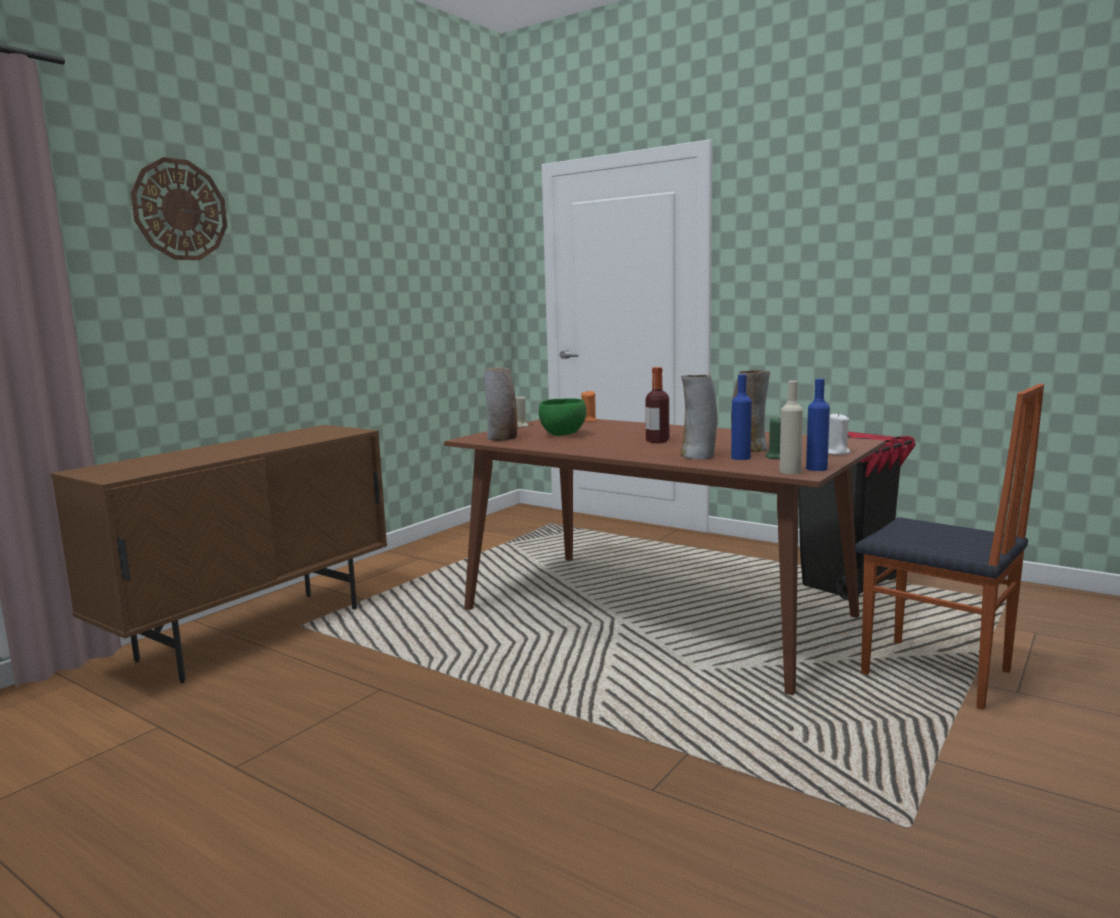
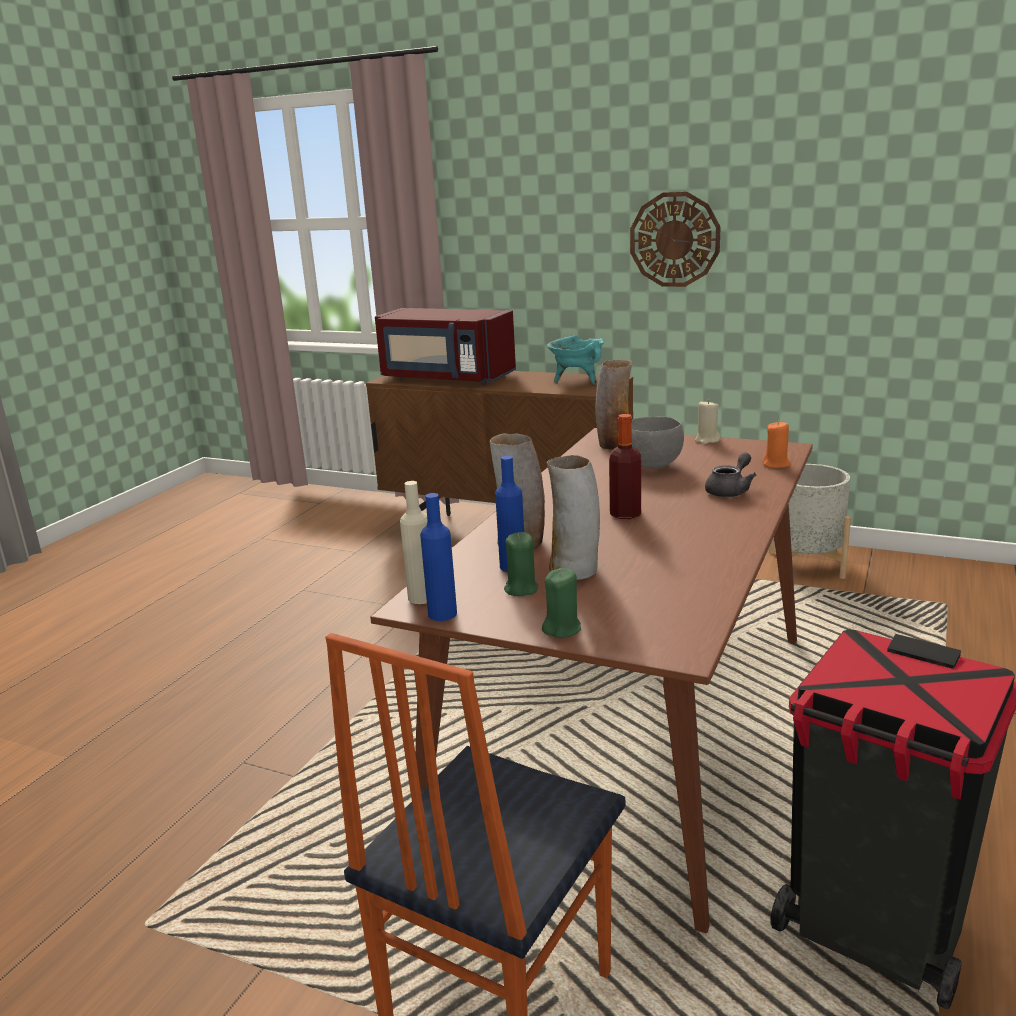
camera: 80 degrees right, 10 degrees up
(179, 460) = (445, 378): none -> red microwave
(180, 210) = (540, 155): wall clock -> wall clock (674, 239)
(304, 433) = (577, 380): none -> turquoise cooking pot
(462, 542) = (805, 564): none -> grey planter
(563, 435) = (651, 466): green bowl -> grey bowl
(630, 427) = (730, 491): none -> grey teapot
(836, 453) = (562, 629): white candle -> green candle

